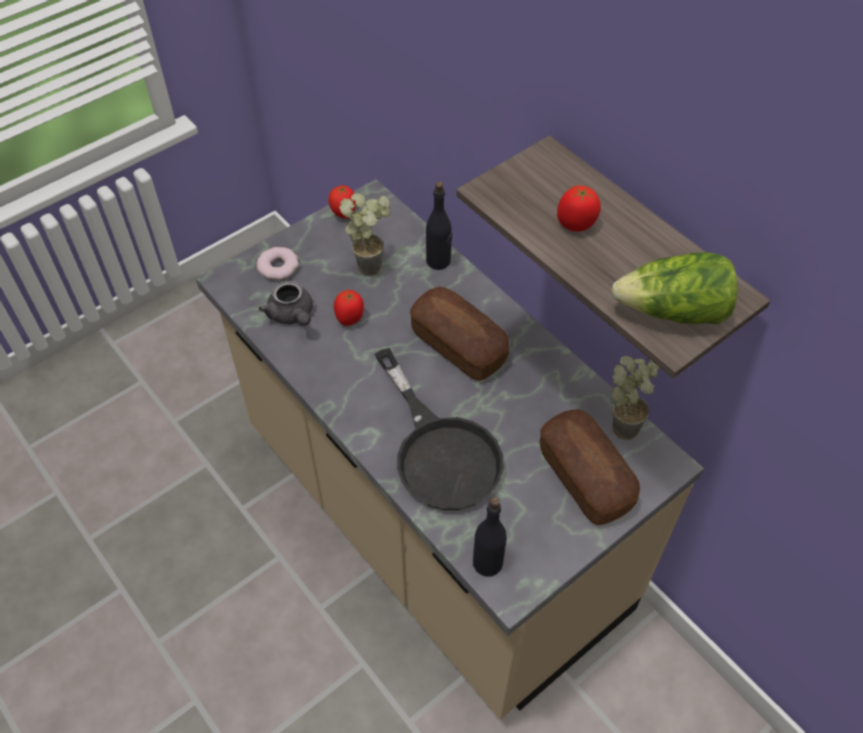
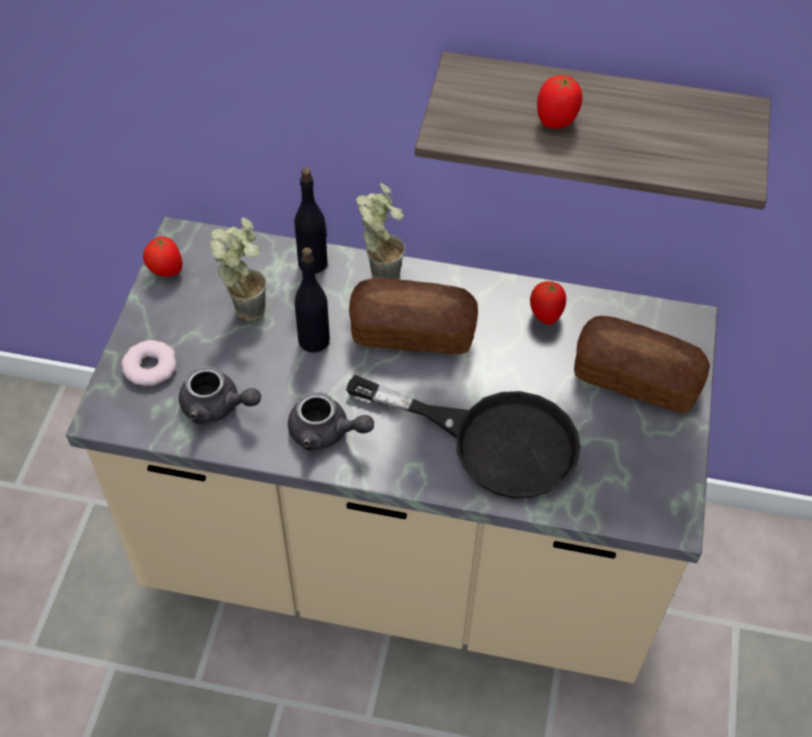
camera: 40 degrees left, 0 degrees up
(340, 374) = (326, 433): none -> grey teapot
(350, 318) = (281, 372): tomato -> tomato (545, 315)
(488, 562) = (630, 510): black bottle -> black bottle (314, 340)
(624, 422) = (621, 309): potted plant -> potted plant (380, 269)
(673, 312) = (713, 151): lettuce -> none

